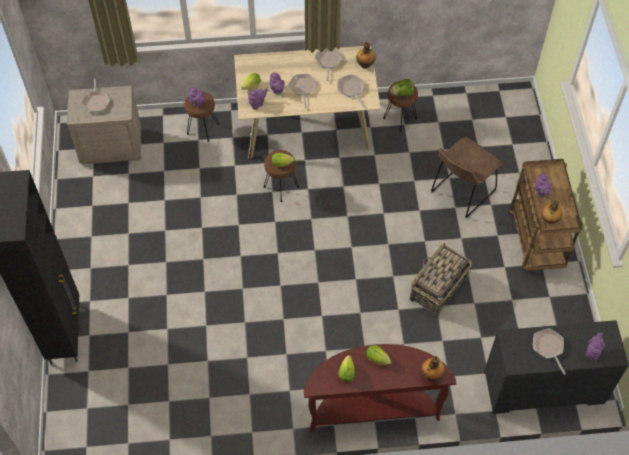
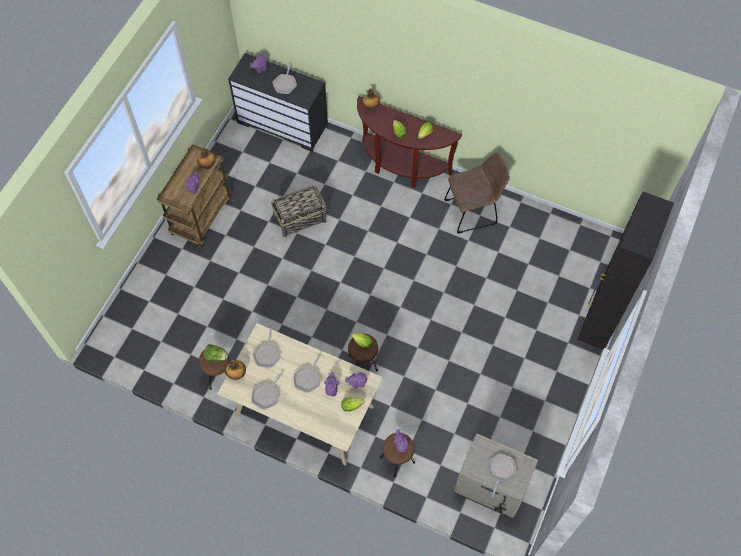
camera: 150 degrees left, 5 degrees up
(461, 193) = (224, 281): brown chair -> brown chair (473, 211)

